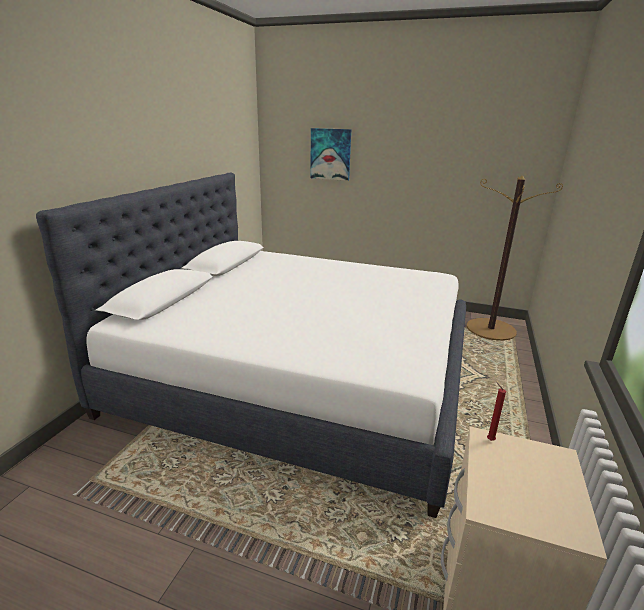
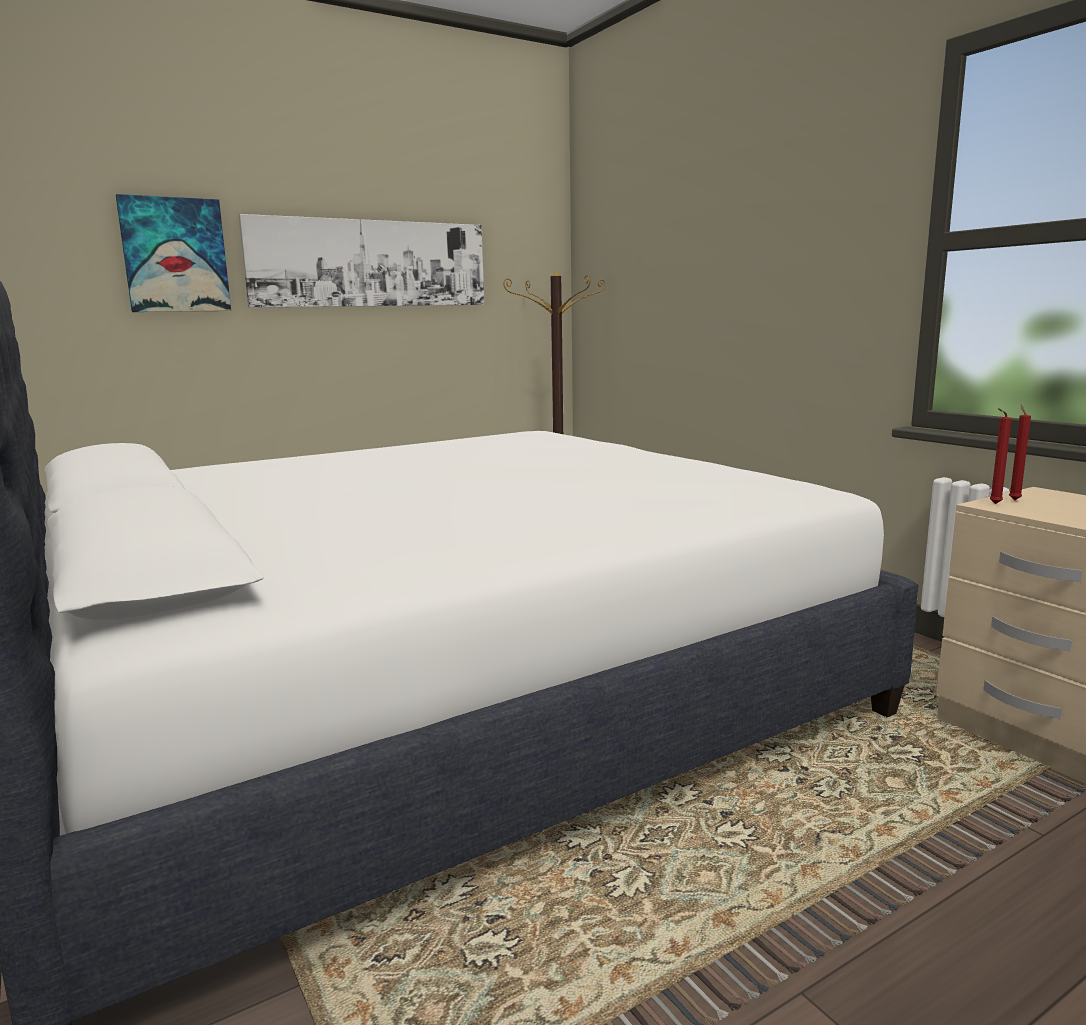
camera: 50 degrees left, 10 degrees down
(421, 161) = (371, 263): none -> picture
(514, 446) = (1013, 500): none -> red candle

